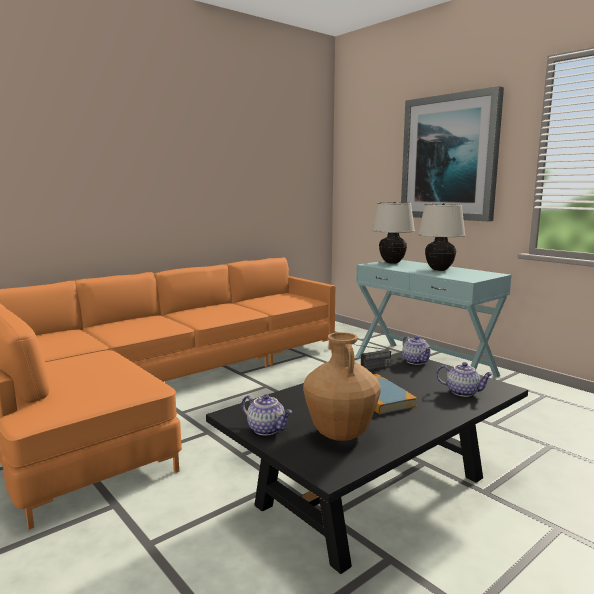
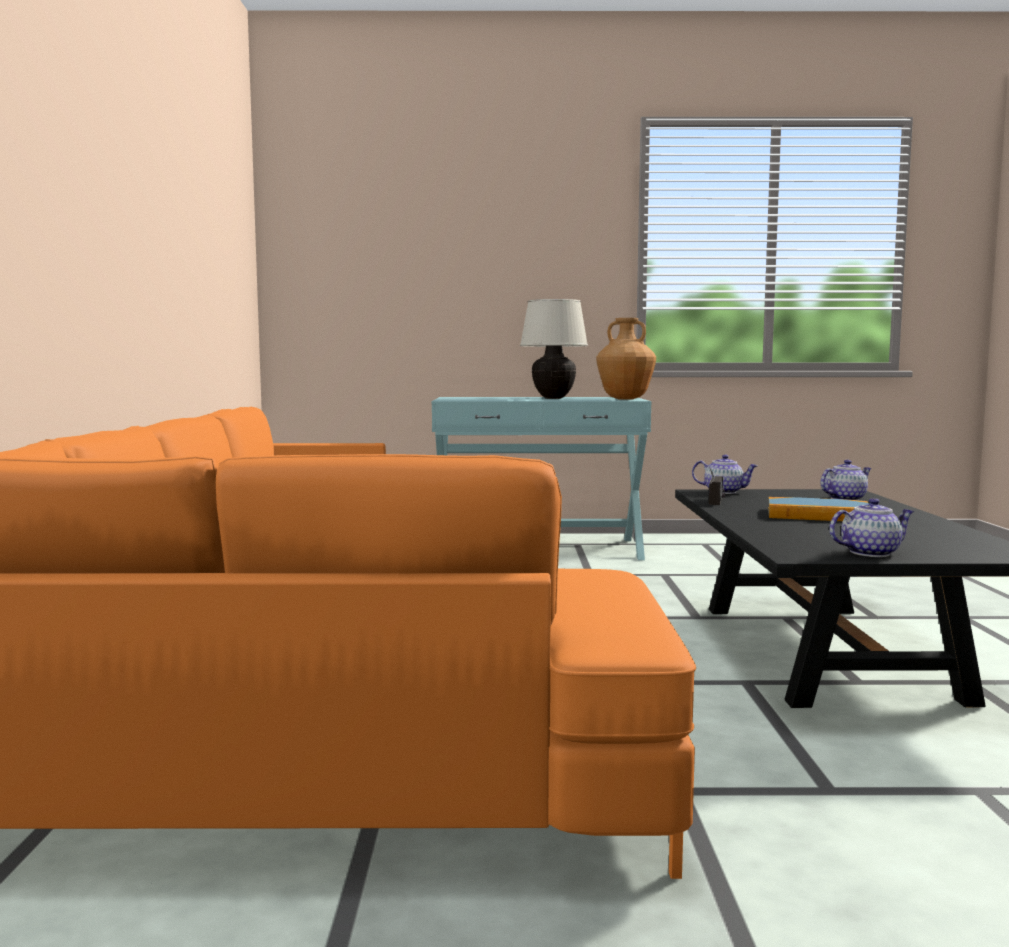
camera: 50 degrees left, 5 degrees down
(341, 435) = (918, 538): brown vase -> brown vase (625, 399)
(392, 263) = (463, 398): beige table lamp -> none
(449, 158) = (506, 240): picture -> none

